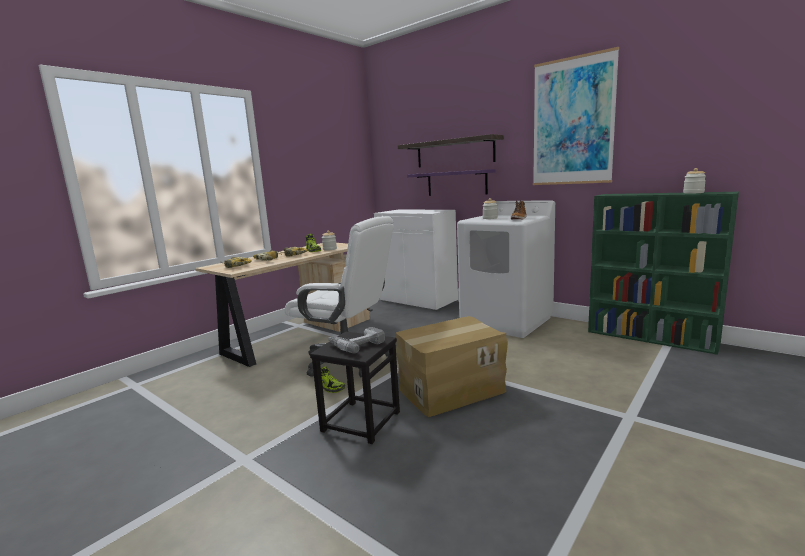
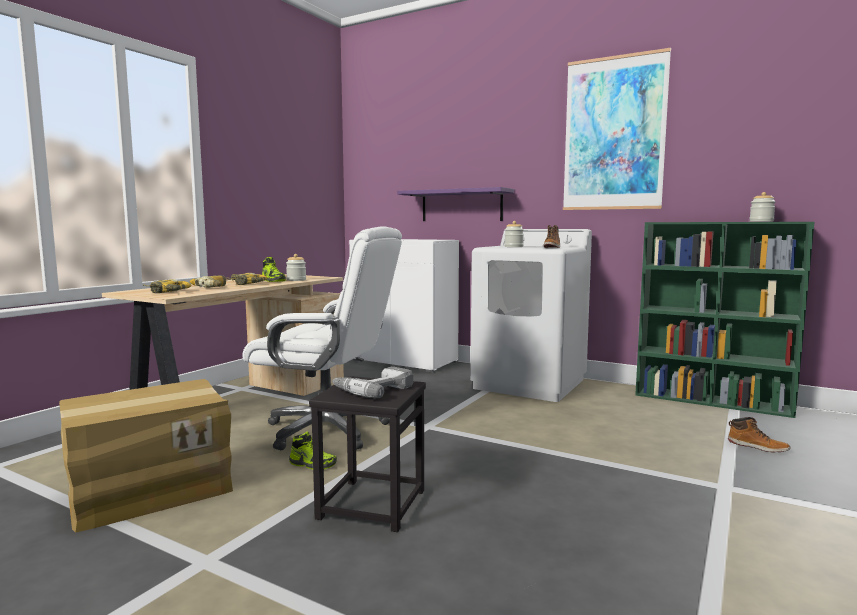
camera: 10 degrees left, 5 degrees down
(451, 389) = (485, 462): cardboard box -> cardboard box (151, 490)
(454, 152) = (460, 166): shelf -> none
(673, 381) = (757, 447): none -> boot

